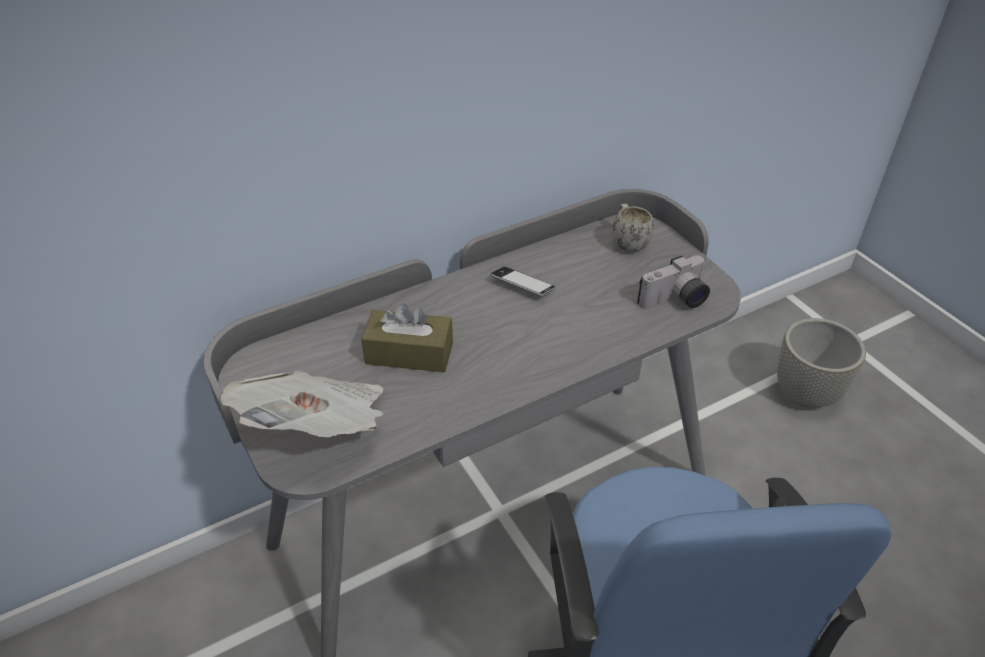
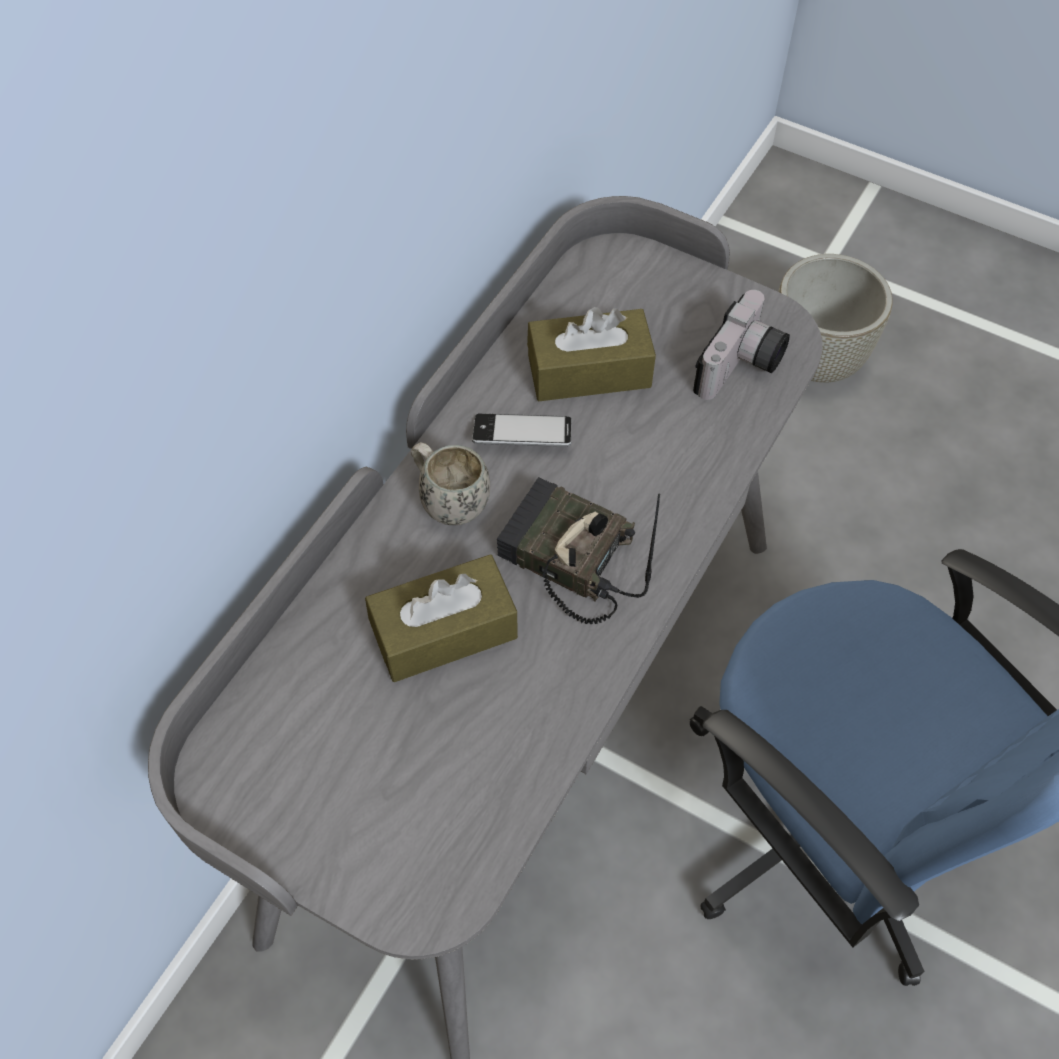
camera: 30 degrees left, 15 degrees up
(318, 428) = (405, 825): newspaper -> none
(500, 348) = (565, 559): none -> radio
(583, 271) = (589, 371): none -> brown tissue box
(627, 242) = (615, 292): white mug -> white mug (447, 500)

